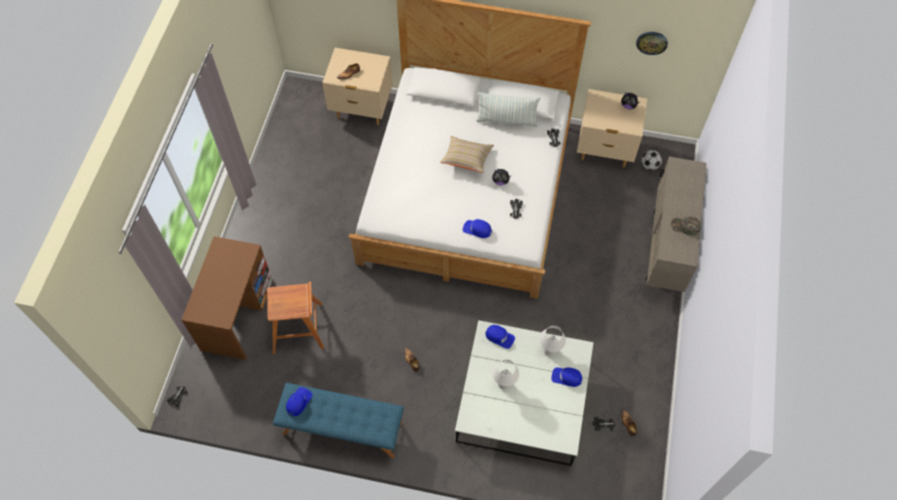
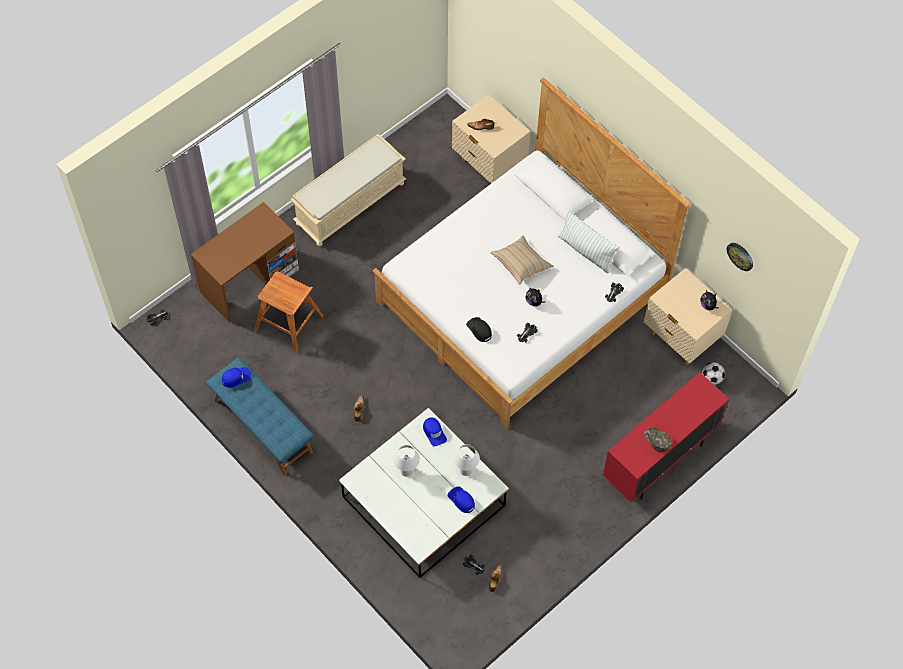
camera: 35 degrees right, 0 degrees up
(274, 200) = (350, 202): none -> beige bench
(477, 229) = (479, 330): blue cap -> black cap
(665, 249) = (658, 461): beige cabinet -> red cabinet

